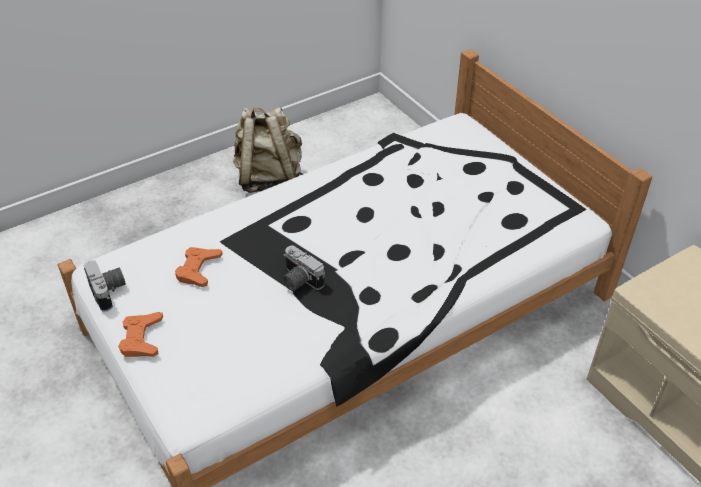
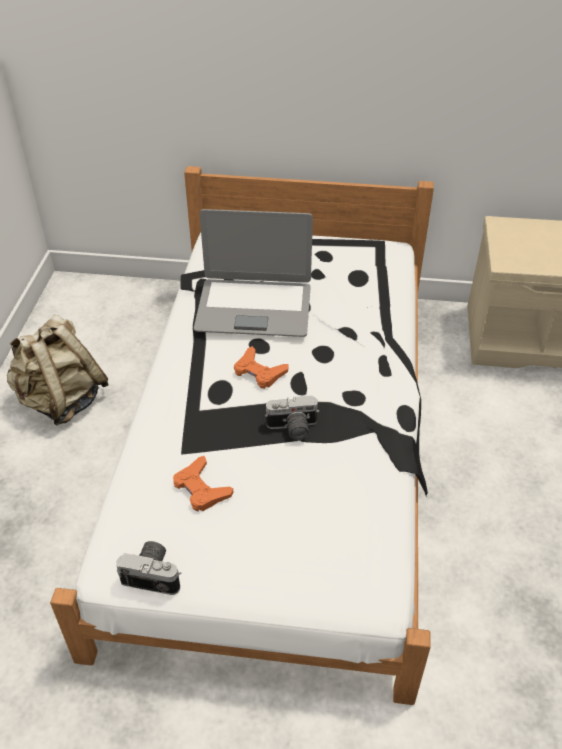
camera: 50 degrees left, 0 degrees up
(142, 338) = (247, 580): orange game controller -> orange game controller (259, 372)
(400, 187) = (254, 308): none -> laptop

